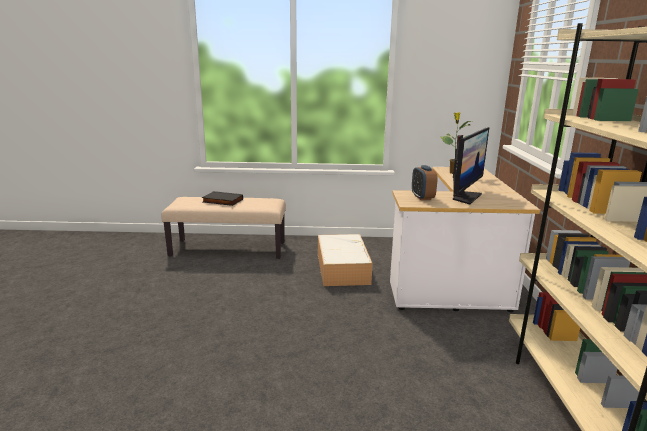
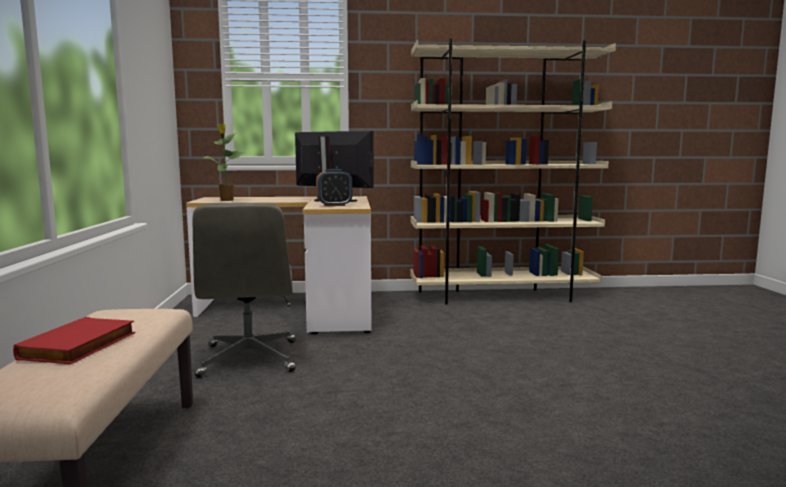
camera: 95 degrees left, 10 degrees down
(222, 201) = (80, 346): black book -> red book
(342, 267) = (249, 359): storage box -> grey office chair

